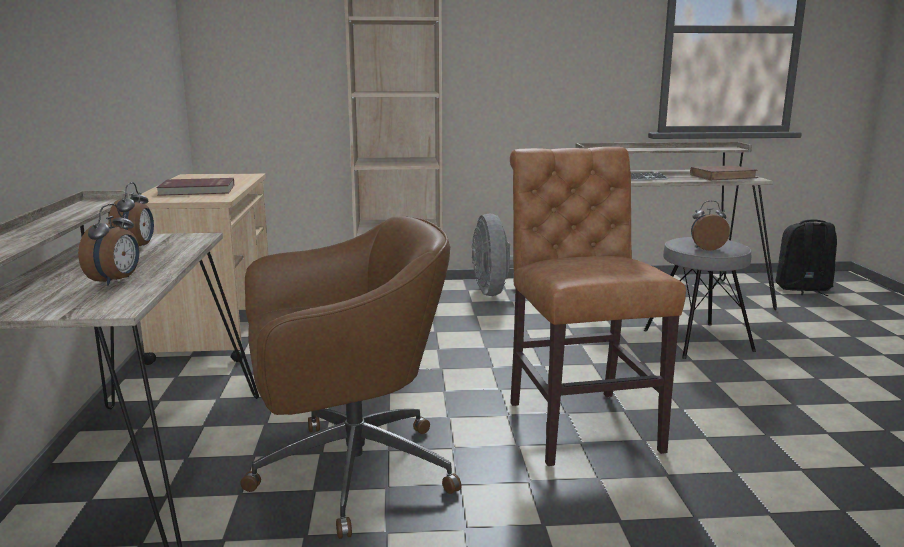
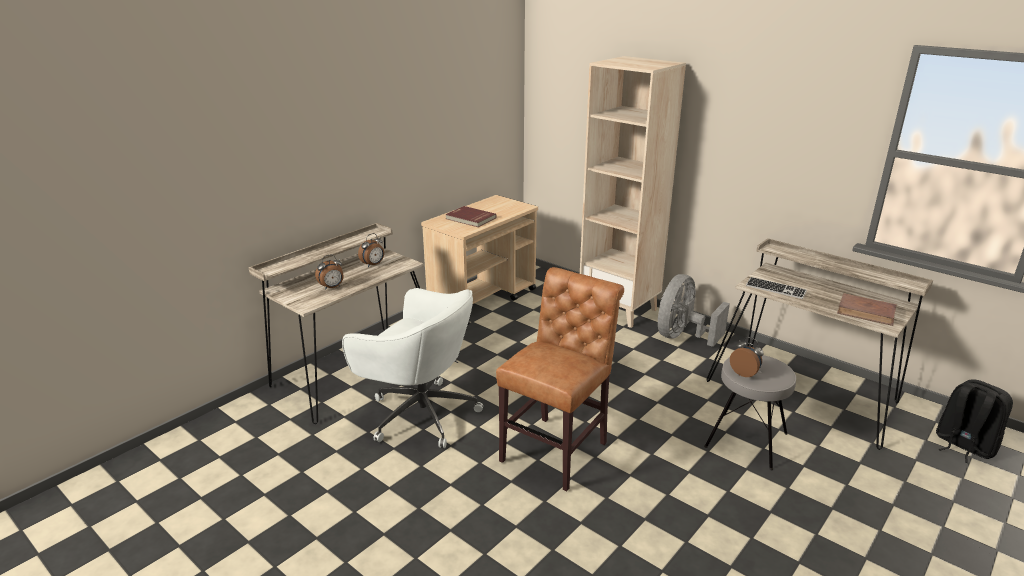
camera: 45 degrees right, 10 degrees up
(348, 473) = (420, 413): brown office chair -> white office chair

